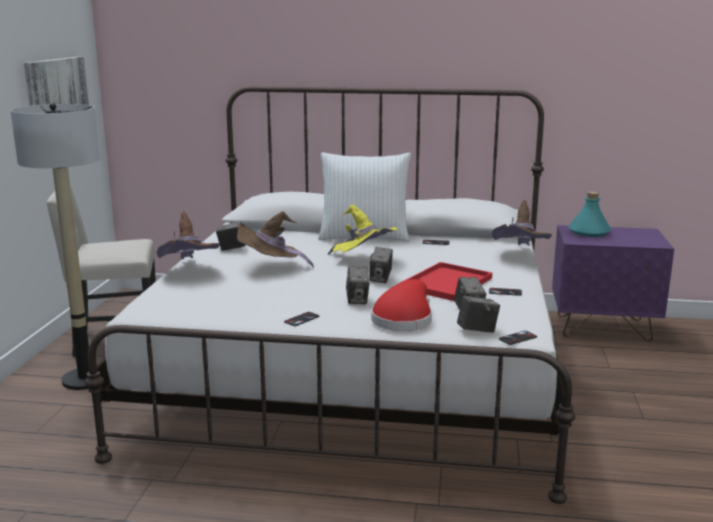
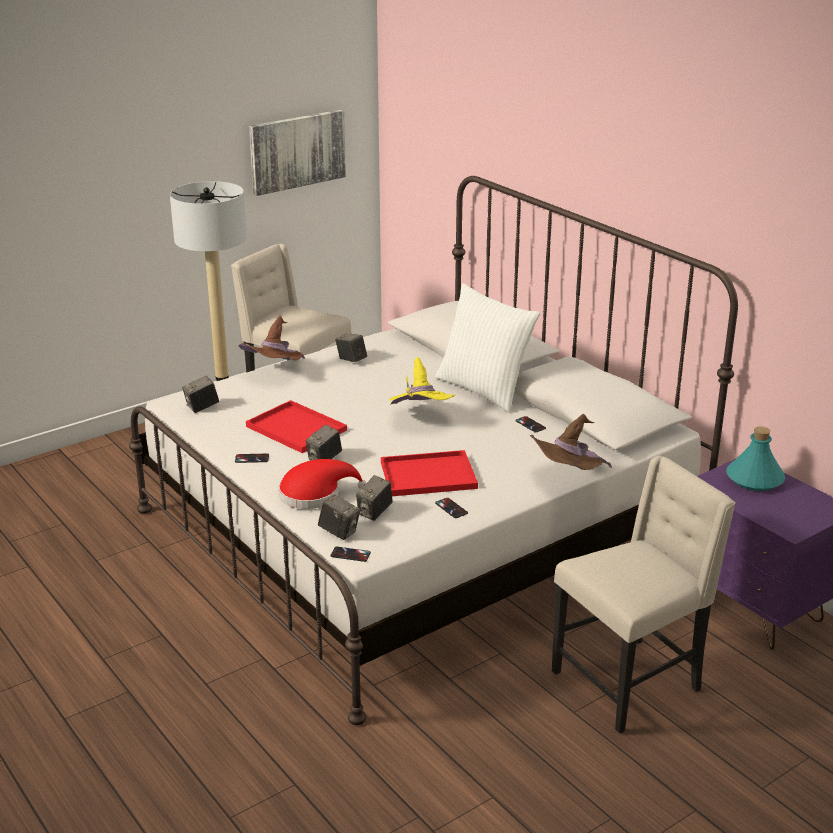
camera: 45 degrees right, 10 degrees up
(271, 267) = (337, 394): brown hat -> none
(288, 293) = (294, 428): none -> red tray
(380, 279) = (388, 446): camera -> camera (202, 407)
(632, 388) = (629, 681): none -> beige chair

